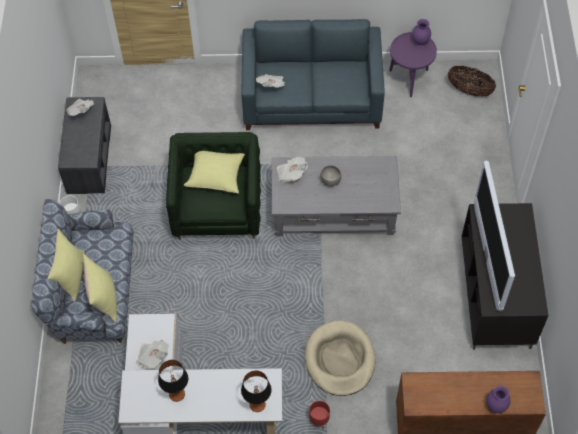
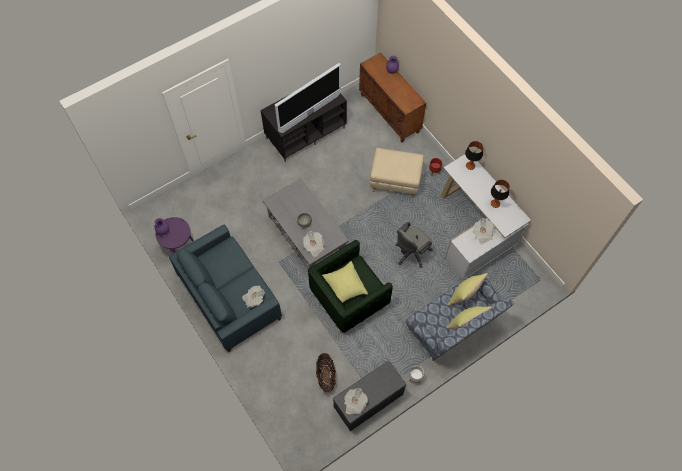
camera: 125 degrees left, 5 degrees up
(220, 308) = (411, 253): none -> grey office chair
(340, 359) = (395, 180): beige dog bed -> beige ottoman
(469, 90) = (167, 211): basket -> basket (326, 376)

